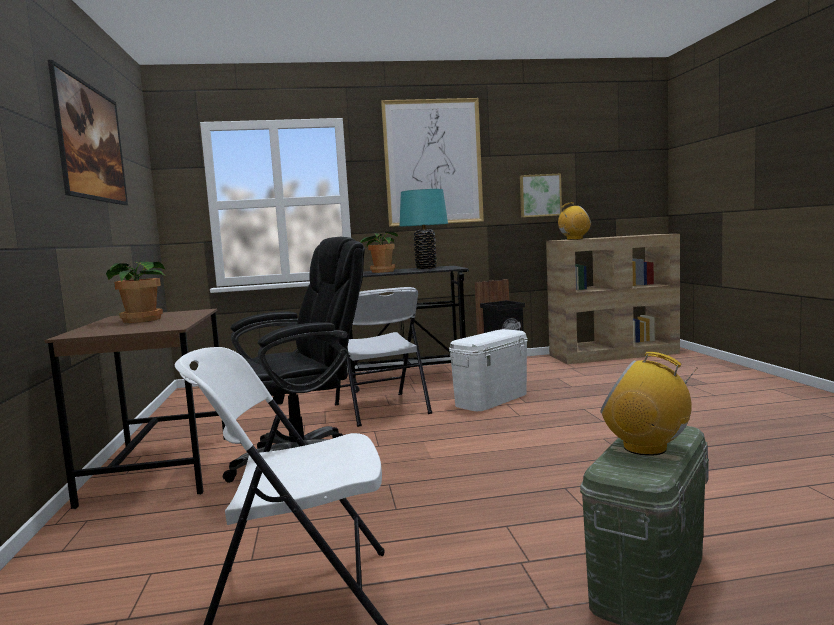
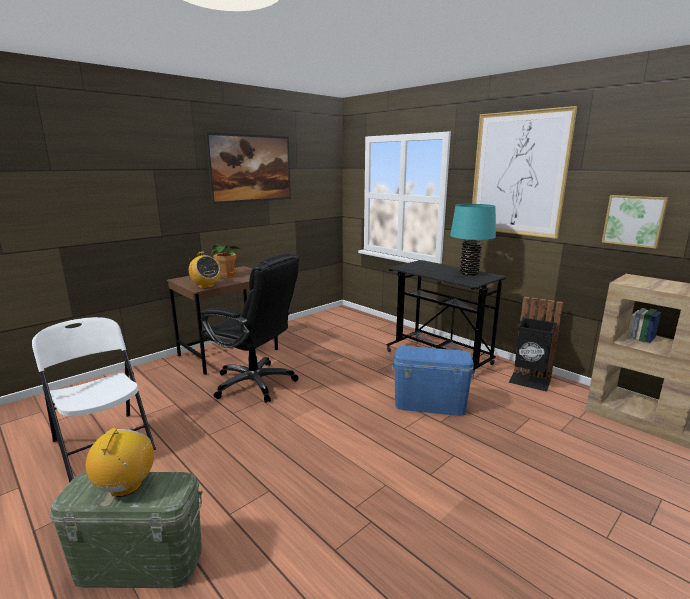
camera: 55 degrees right, 10 degrees up
(381, 409) = (364, 371): white chair -> none
(382, 271) = (430, 268): potted plant -> none
(491, 399) = (430, 404): white storage box -> blue storage box
(574, 239) = (637, 283): radio -> radio (206, 286)

